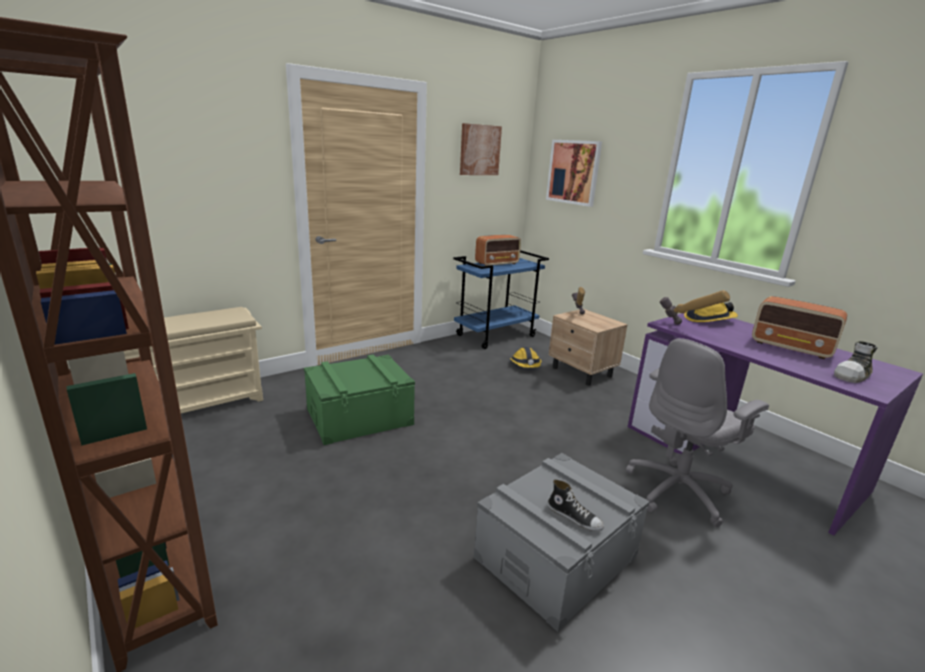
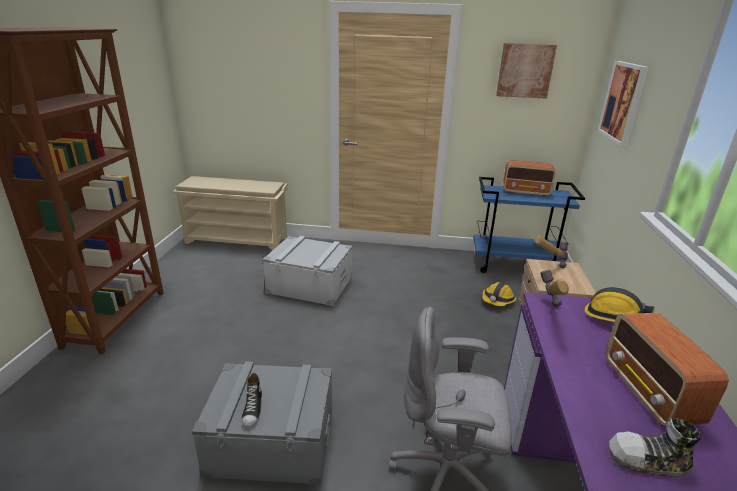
camera: 45 degrees right, 5 degrees up
(359, 416) = (310, 285): green storage box -> grey storage box

